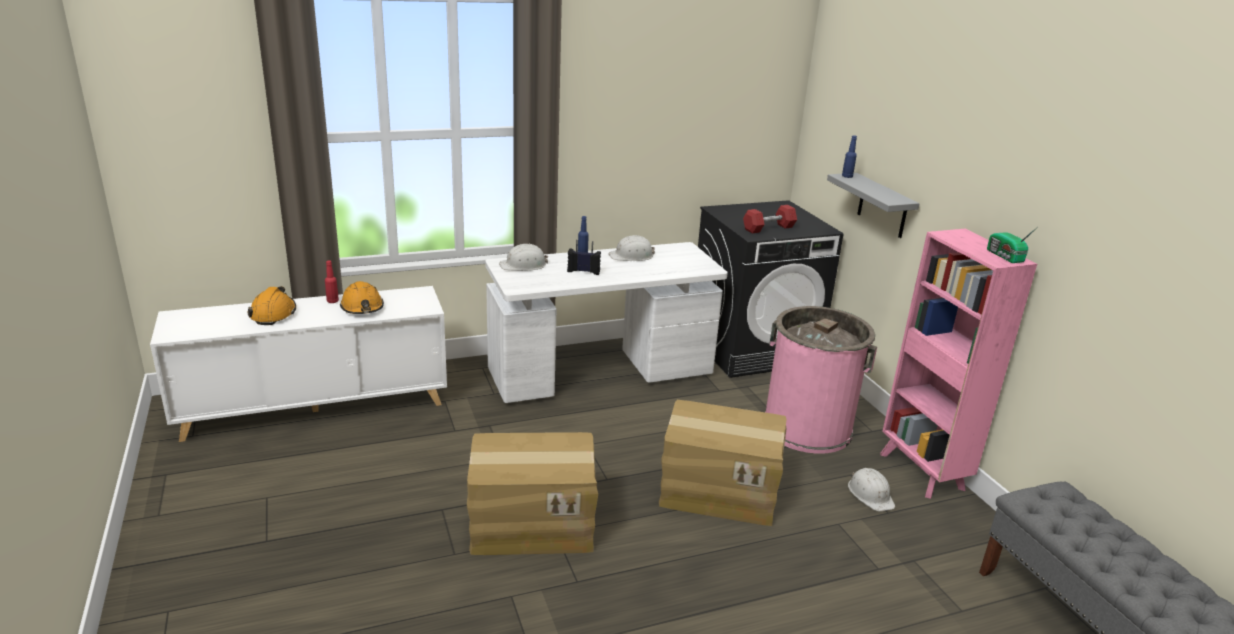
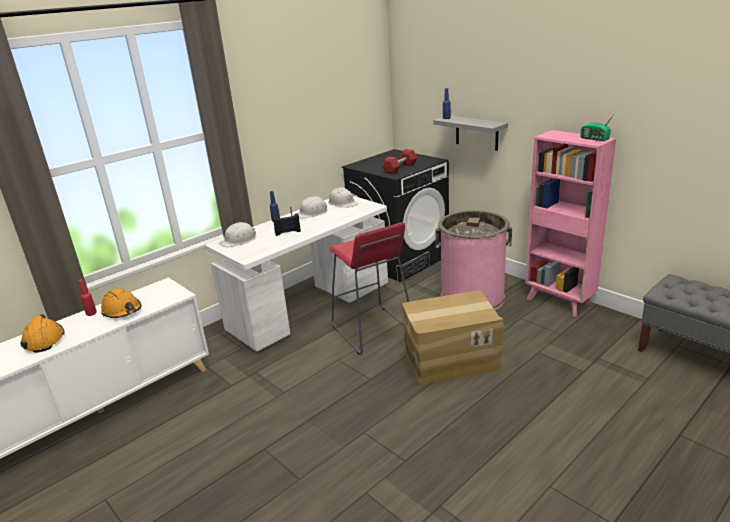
camera: 20 degrees left, 0 degrees up
(532, 524) = (341, 432): cardboard box -> none
(651, 424) = (372, 330): none -> red stool
(870, 494) = (542, 326): white hard hat -> white hard hat (342, 203)

